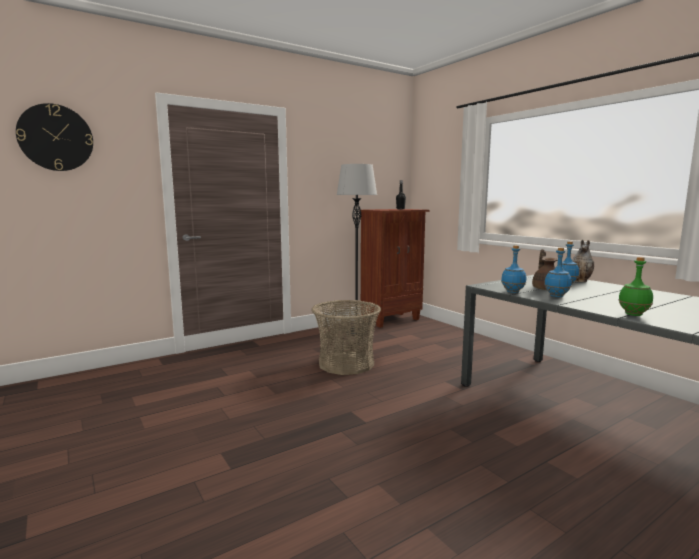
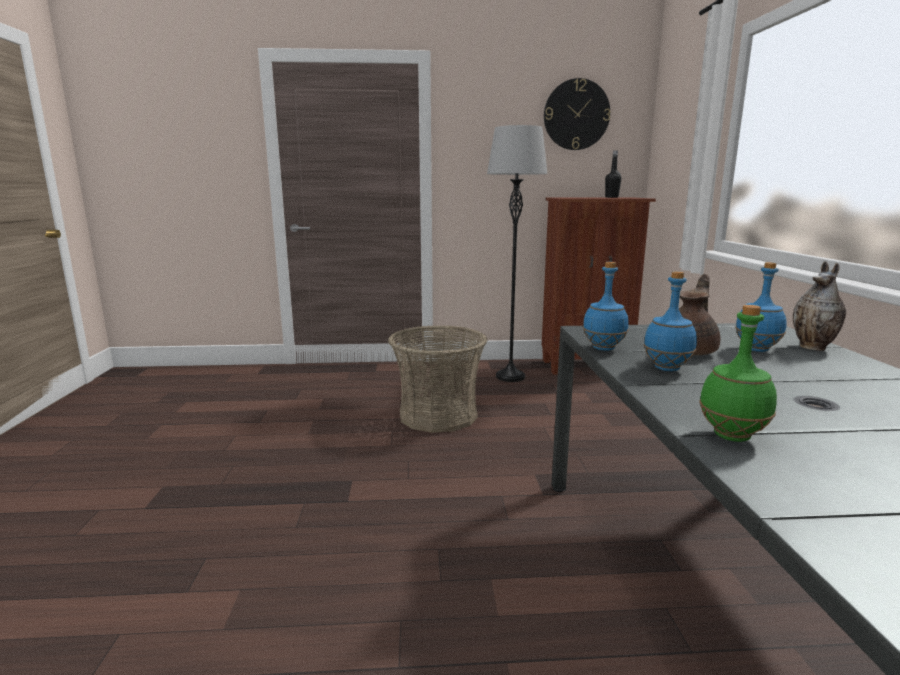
camera: 30 degrees right, 5 degrees up
(56, 137) = (156, 112): wall clock -> wall clock (576, 115)

